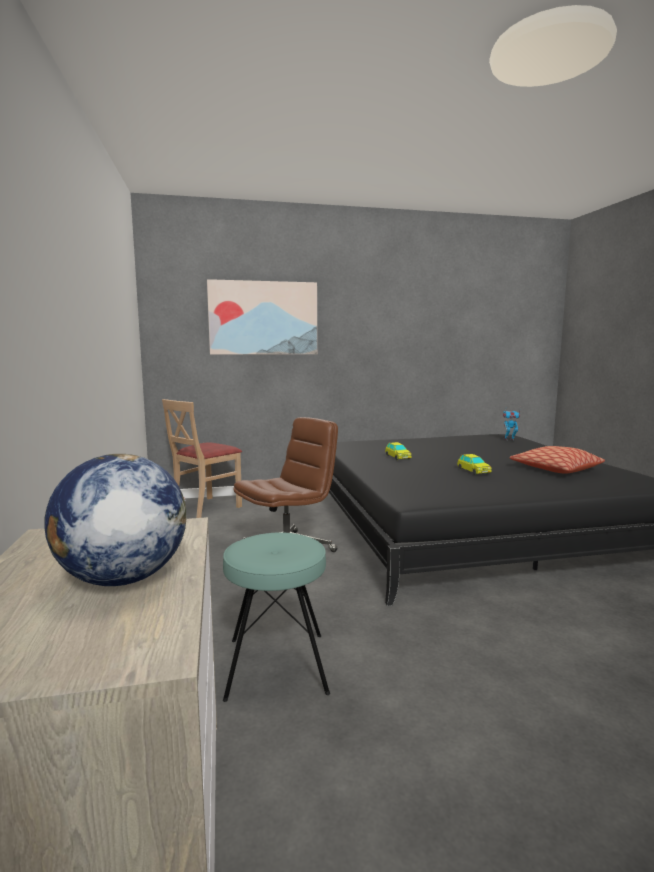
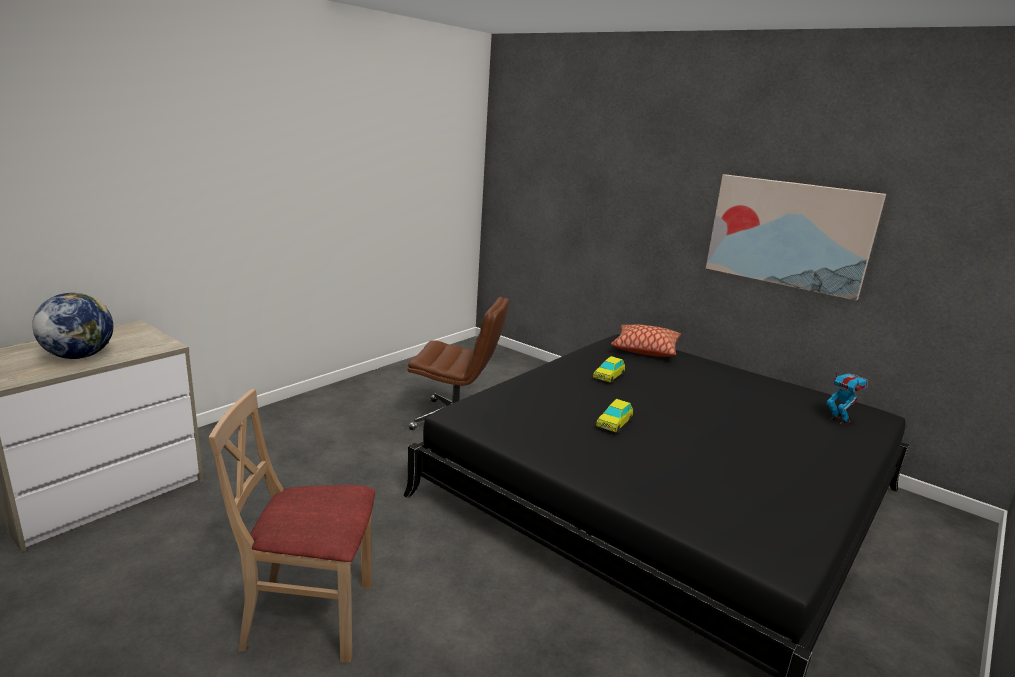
camera: 50 degrees right, 10 degrees up
(206, 508) = (491, 359): beige chair -> beige chair (309, 617)
(263, 318) = (586, 174): picture -> picture (788, 234)
(276, 665) = (277, 477): turquoise stool -> none
(555, 469) = (726, 473): pillow -> pillow (645, 349)

